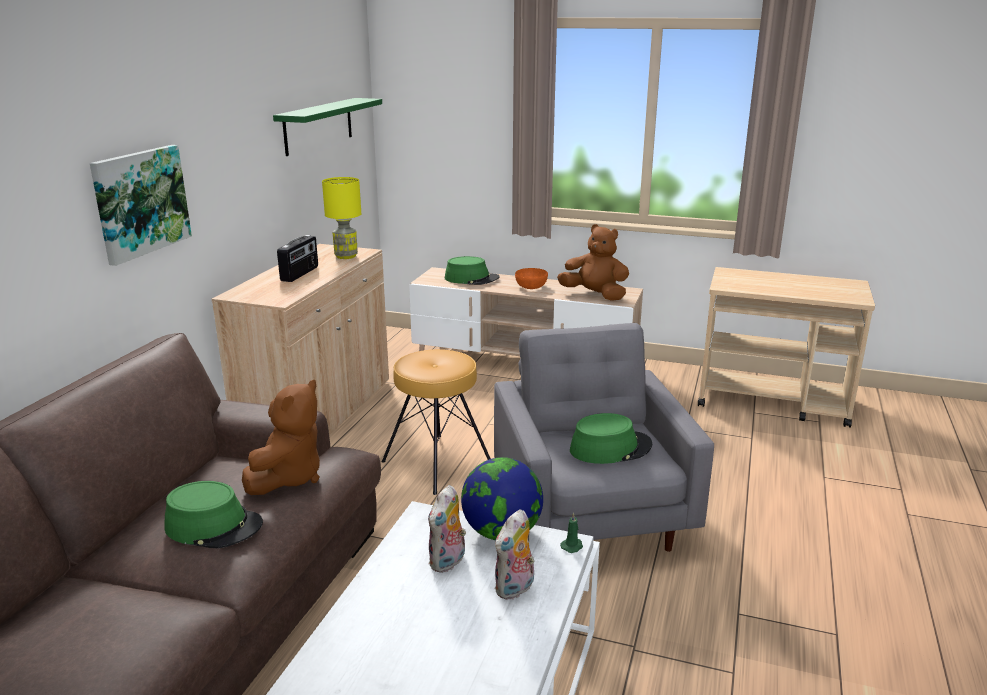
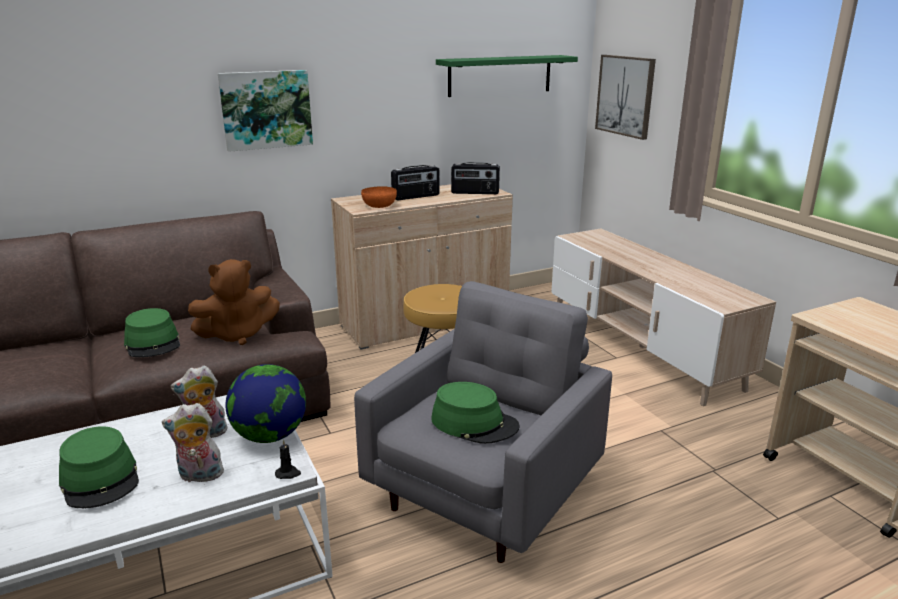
camera: 45 degrees right, 0 degrees up
(346, 256) = (475, 193): yellow table lamp -> radio
(428, 133) = (625, 96): none -> picture
(471, 278) = (615, 245): green hat -> green hat (100, 479)
(531, 287) = (655, 266): orange bowl -> orange bowl (379, 206)
(572, 546) = (288, 473): green candle -> black candle
(595, 295) = (705, 291): brown plush toy -> none

